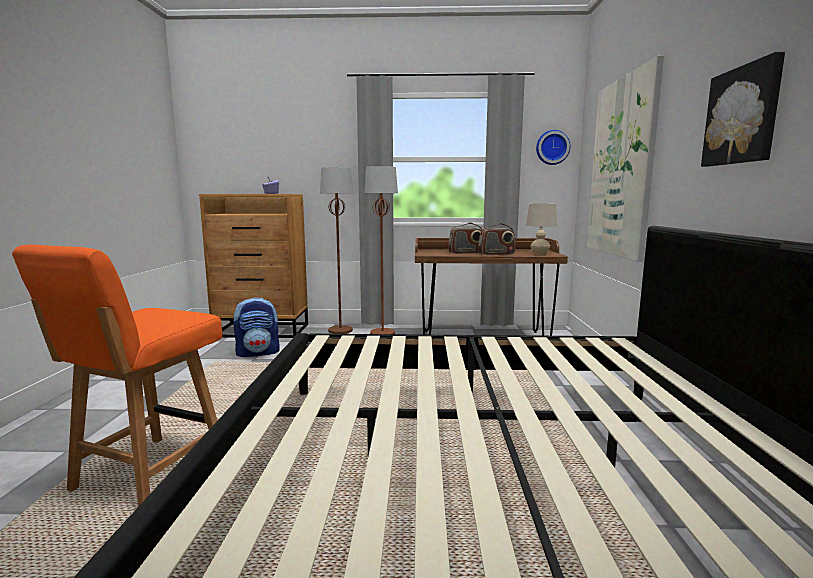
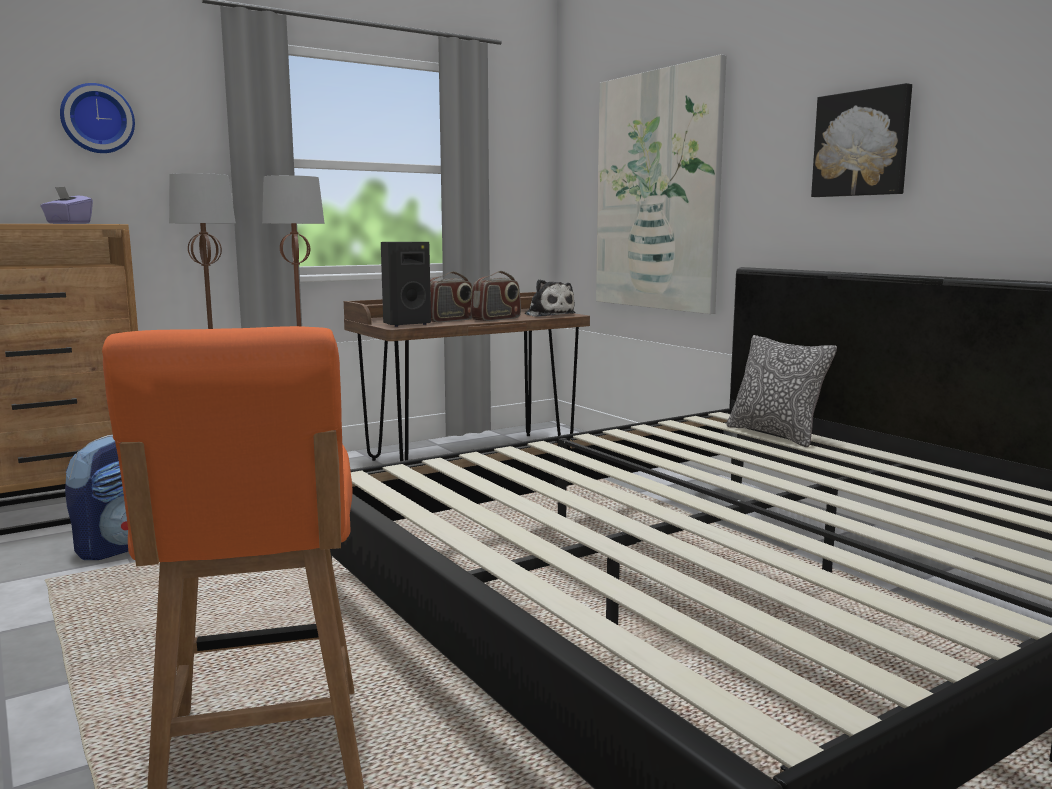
camera: 35 degrees left, 0 degrees up
(433, 253) = (405, 324): none -> black speaker
(539, 254) = (548, 315): beige table lamp -> plush toy
(552, 147) = (522, 156): wall clock -> wall clock (97, 119)
(634, 363) = (775, 434): none -> pillow

